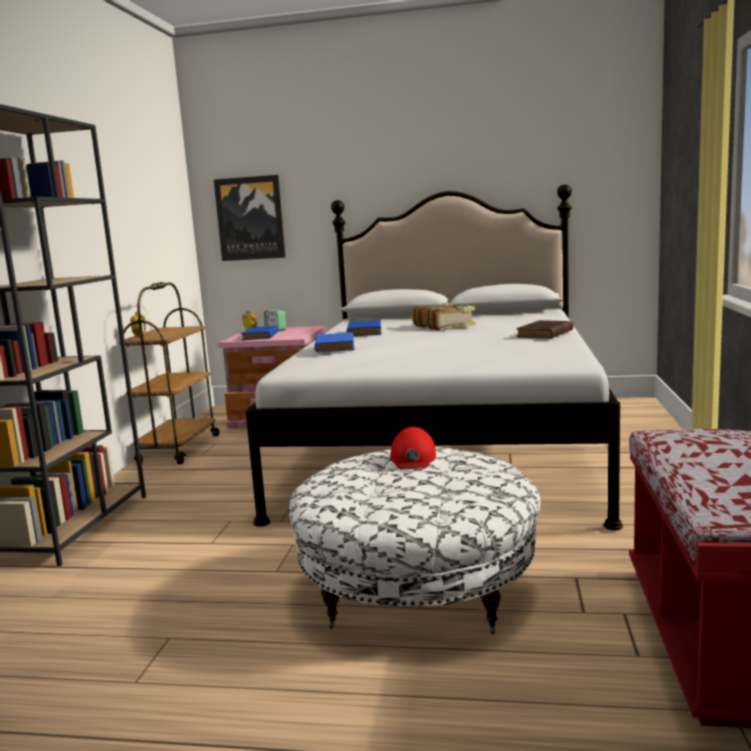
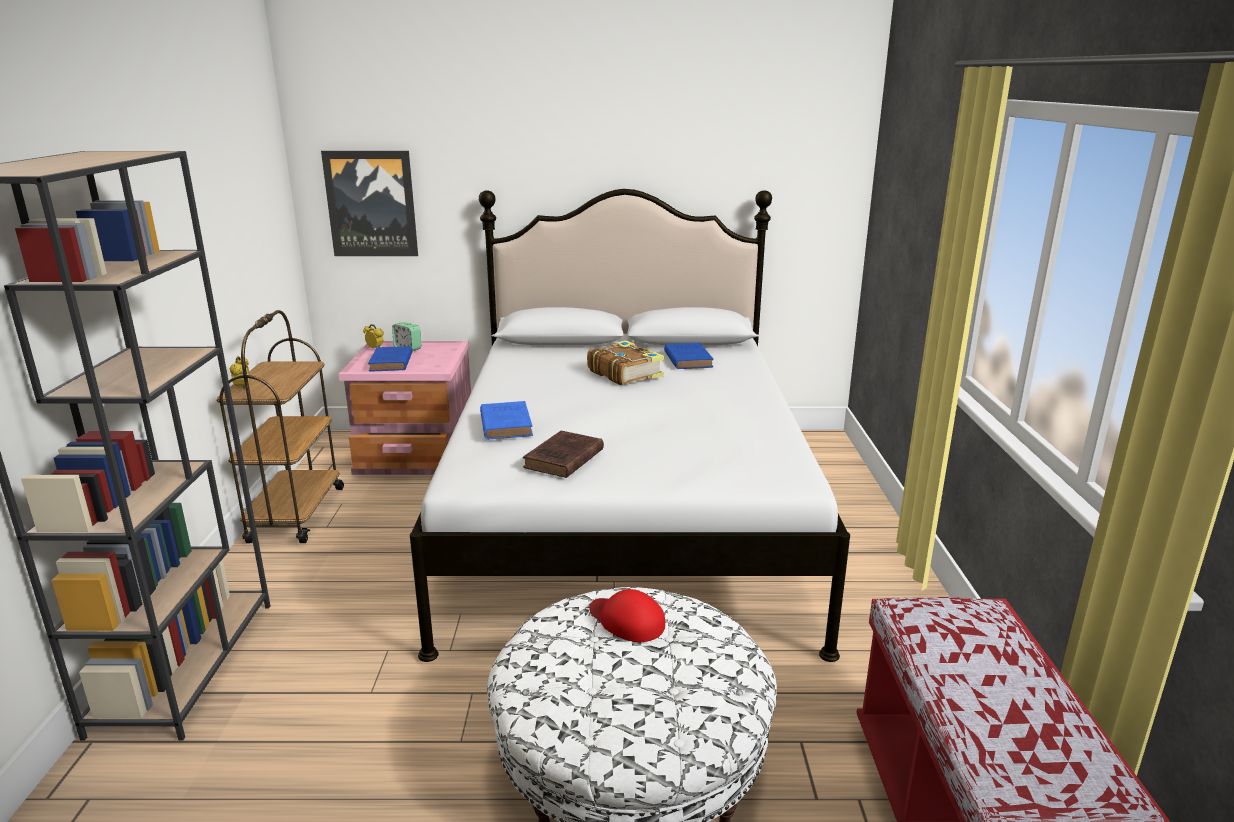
camera: 10 degrees left, 10 degrees up
(364, 332) = (531, 382): blue book -> blue book (687, 359)
(413, 458) = (627, 620): red cap -> red cap turned 135 degrees clockwise
(544, 334) = (749, 405): brown book -> brown book (563, 460)

